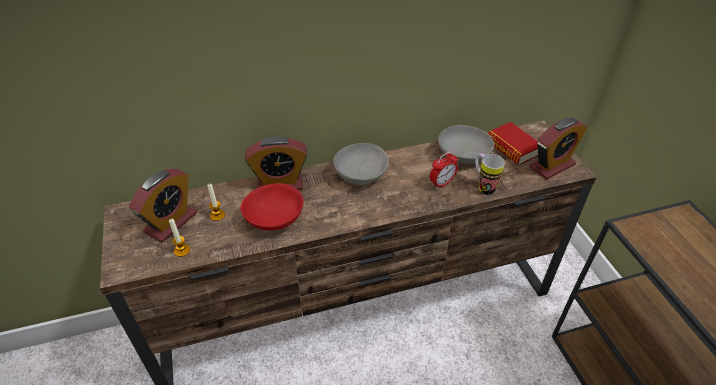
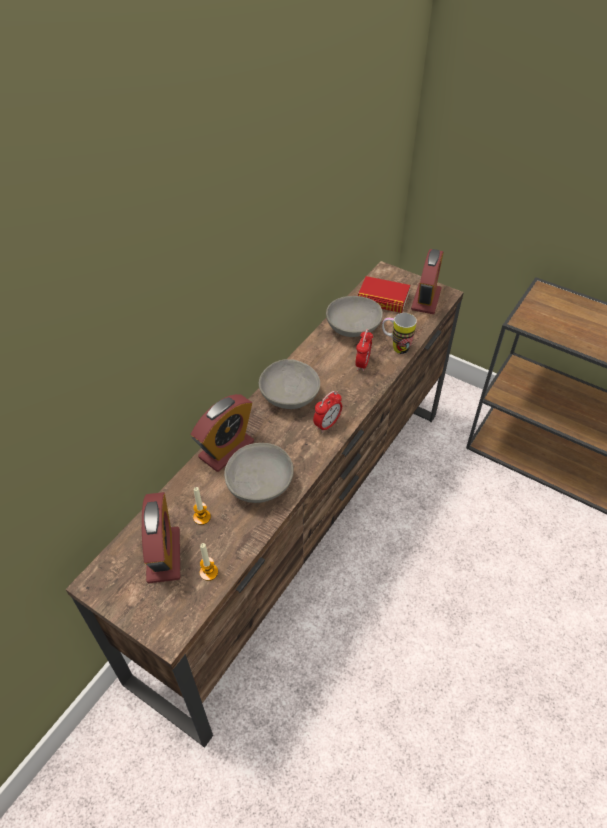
camera: 40 degrees left, 5 degrees up
(274, 219) = (260, 485): red bowl -> grey bowl
(365, 209) = (327, 424): none -> alarm clock

